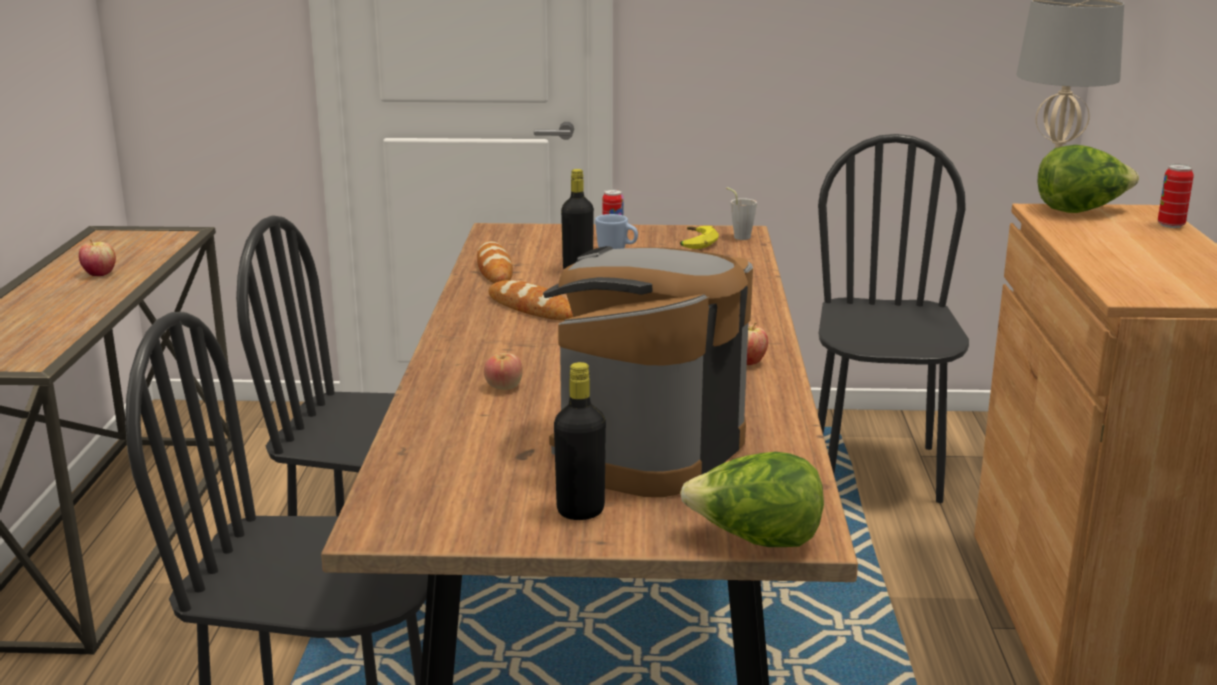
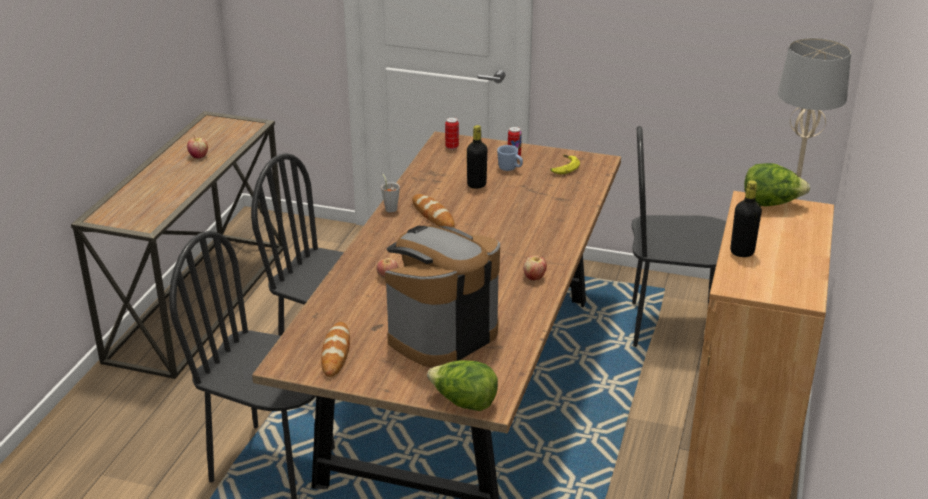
camera: 15 degrees right, 10 degrees up
(494, 269) = (427, 177): bread -> bread (336, 352)
(580, 511) = (386, 369): black bottle -> black bottle (742, 252)
(739, 236) = (596, 165): grey cup -> grey cup (390, 208)
(878, 471) = (673, 326): black chair -> black chair turned 105 degrees counterclockwise
(1171, 225) = (817, 225): can -> can (452, 147)

